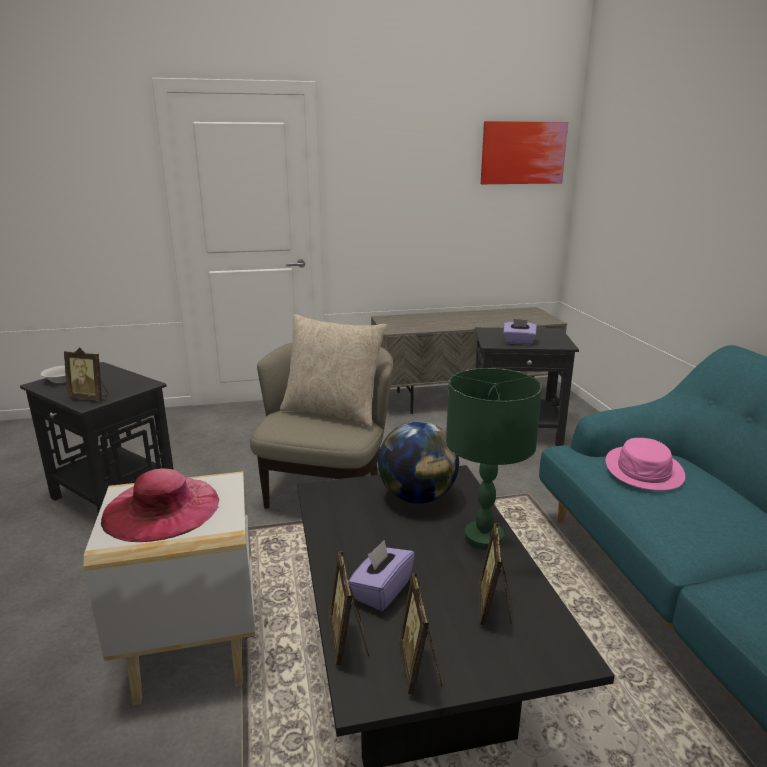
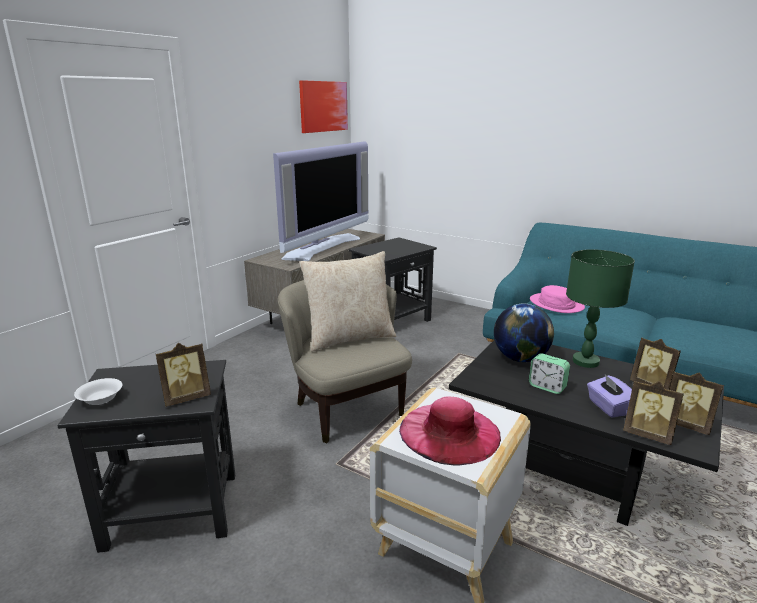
camera: 45 degrees left, 0 degrees up
(372, 535) = (547, 387): none -> alarm clock
(467, 320) = (322, 247): none -> television
(518, 342) = (398, 251): purple tissue box -> none

